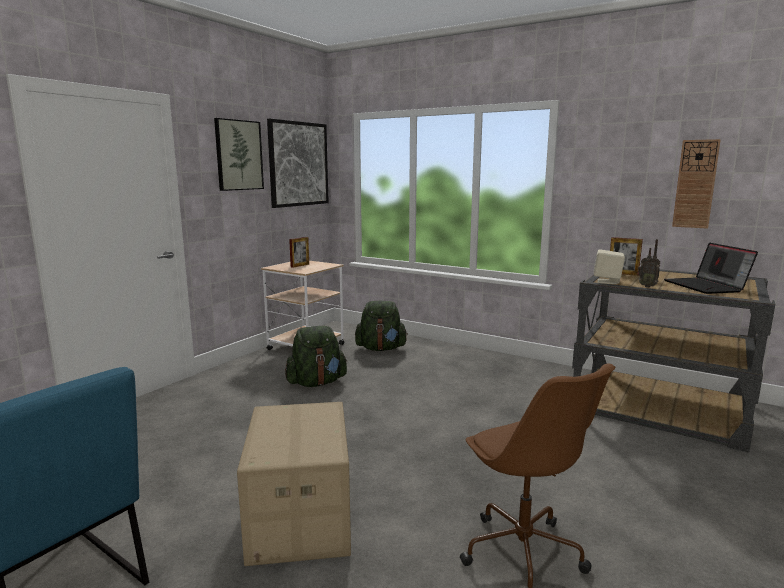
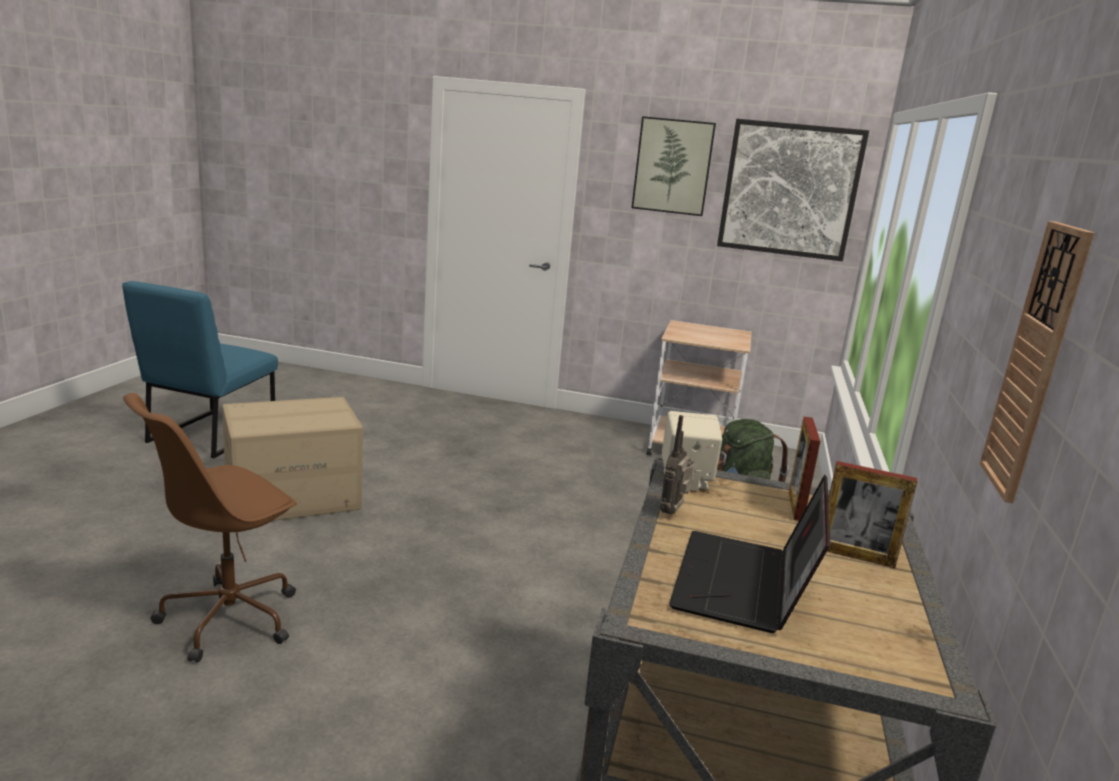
camera: 70 degrees right, 5 degrees up
(300, 265) = (707, 333): picture frame -> picture frame (855, 556)
(316, 383) = (579, 469): green backpack -> none
(706, 286) = (745, 586): laptop -> laptop turned 45 degrees counterclockwise

